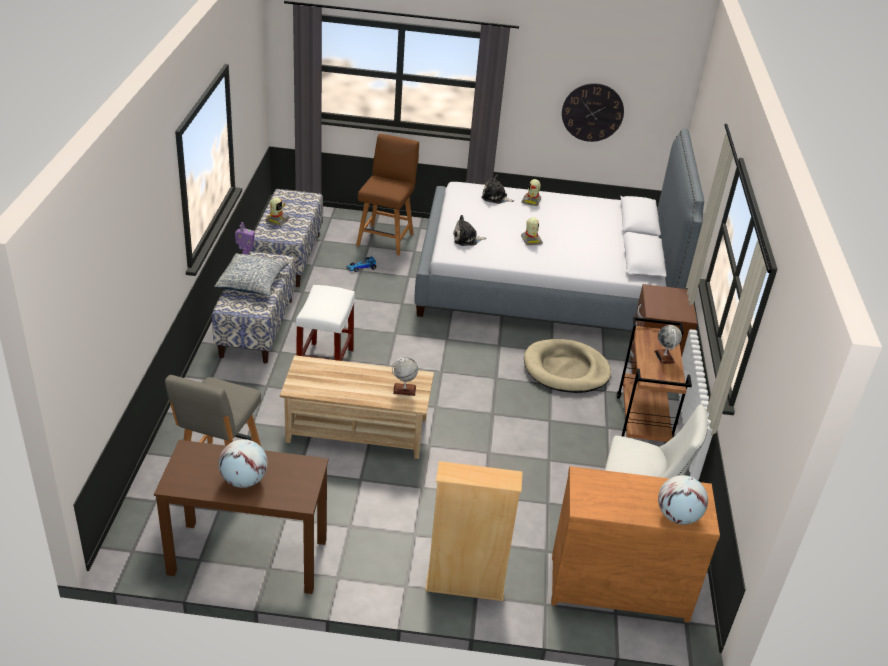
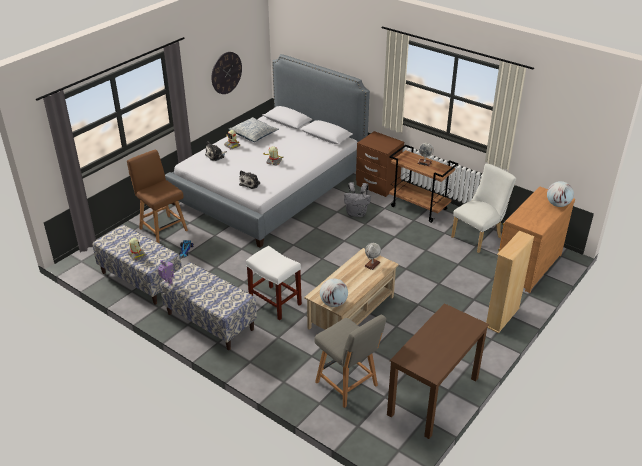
camera: 55 degrees left, 0 degrees up
(244, 480) = (445, 342): globe -> globe (333, 303)
(252, 283) = (205, 290): pillow -> pillow (254, 135)
(566, 370) = (356, 213): beige dog bed -> grey backpack

